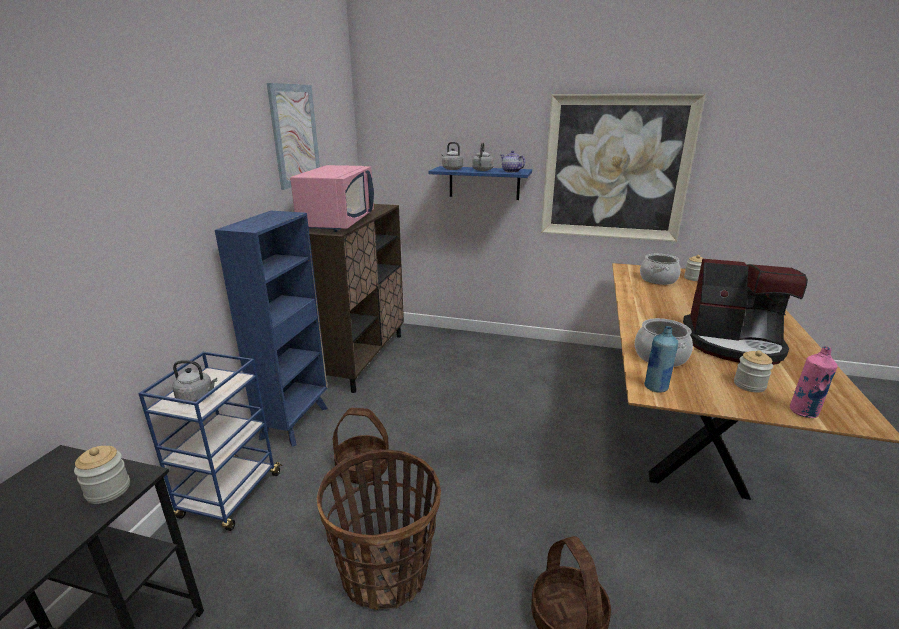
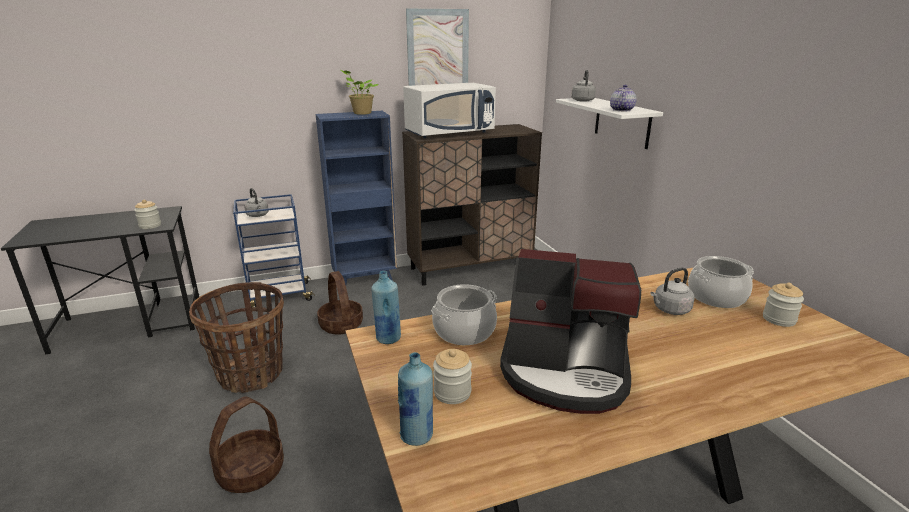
camera: 55 degrees right, 0 degrees up
(267, 217) = (361, 113): none -> potted plant
(338, 222) = (449, 133): pink microwave -> white microwave
(482, 170) = (601, 105): grey kettle -> grey kettle (670, 310)
(484, 183) = (622, 122): blue shelf -> white shelf
(615, 168) = (749, 125): picture -> none
(733, 344) = (565, 372): coffee machine -> coffee machine turned 60 degrees counterclockwise
(803, 412) = (417, 436): pink bottle -> blue bottle

